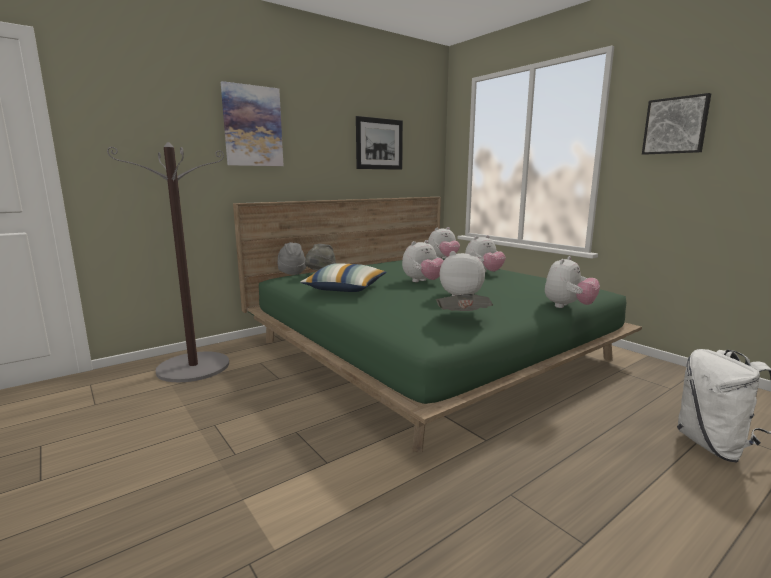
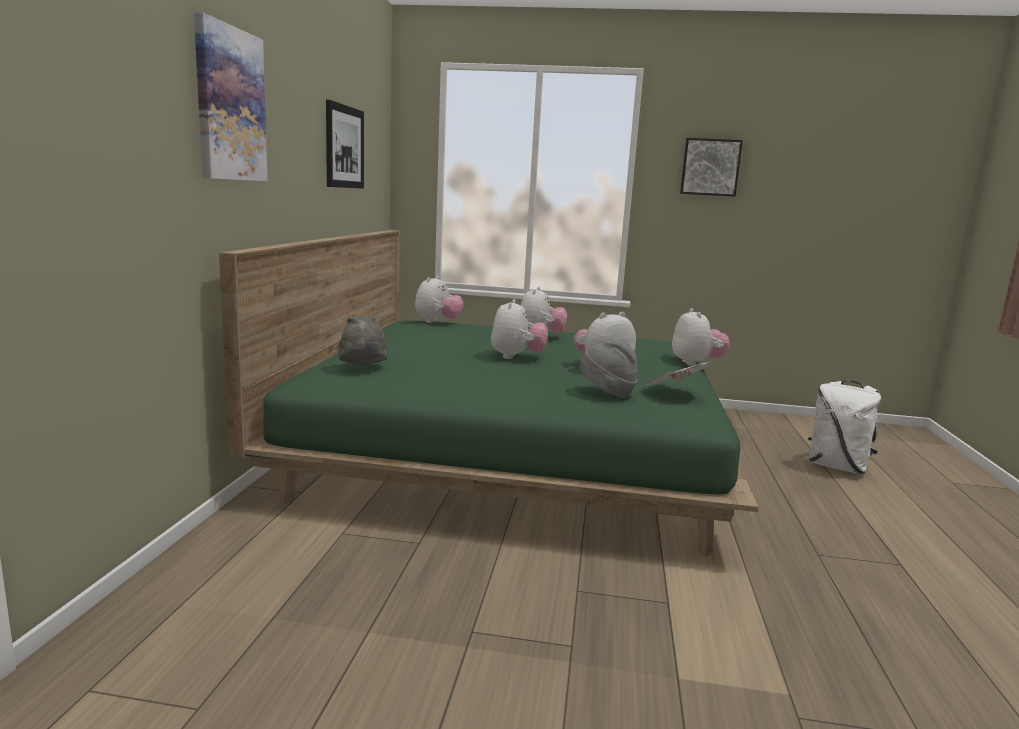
camera: 45 degrees left, 0 degrees up
(193, 367) = (244, 578): grey clothes rack -> none
(291, 272) = (298, 370): grey hat -> grey hat (607, 393)
(345, 289) = (462, 382): pillow -> none

